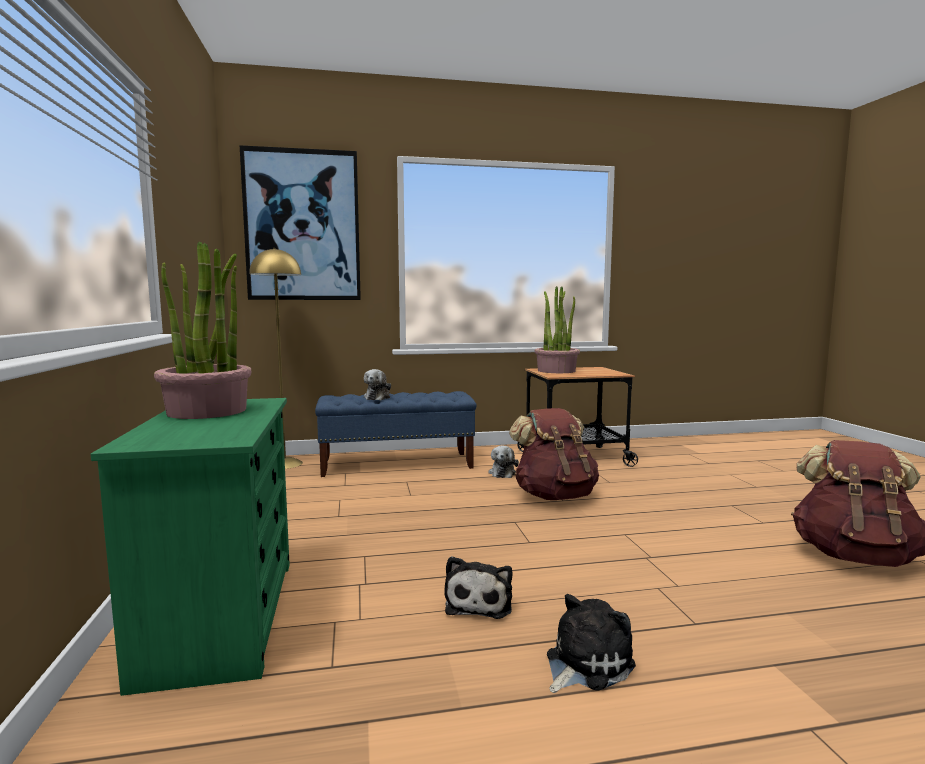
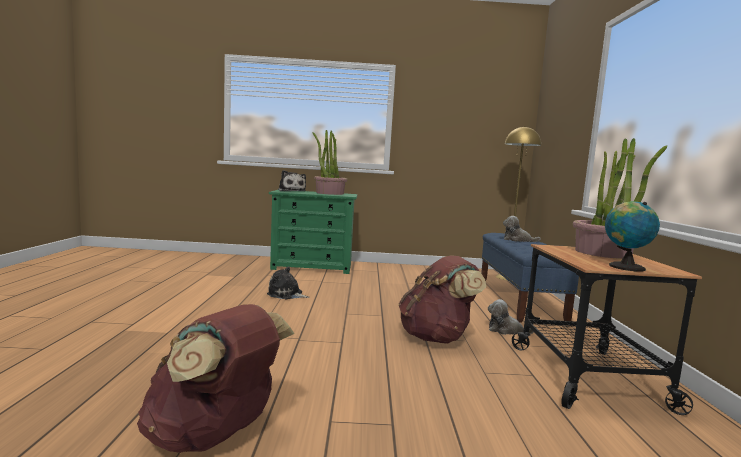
camera: 100 degrees right, 0 degrees up
(302, 226) = (558, 106): picture -> none
(585, 663) = (221, 302): plush toy -> plush toy (291, 191)
(606, 371) = (624, 267): none -> globe

